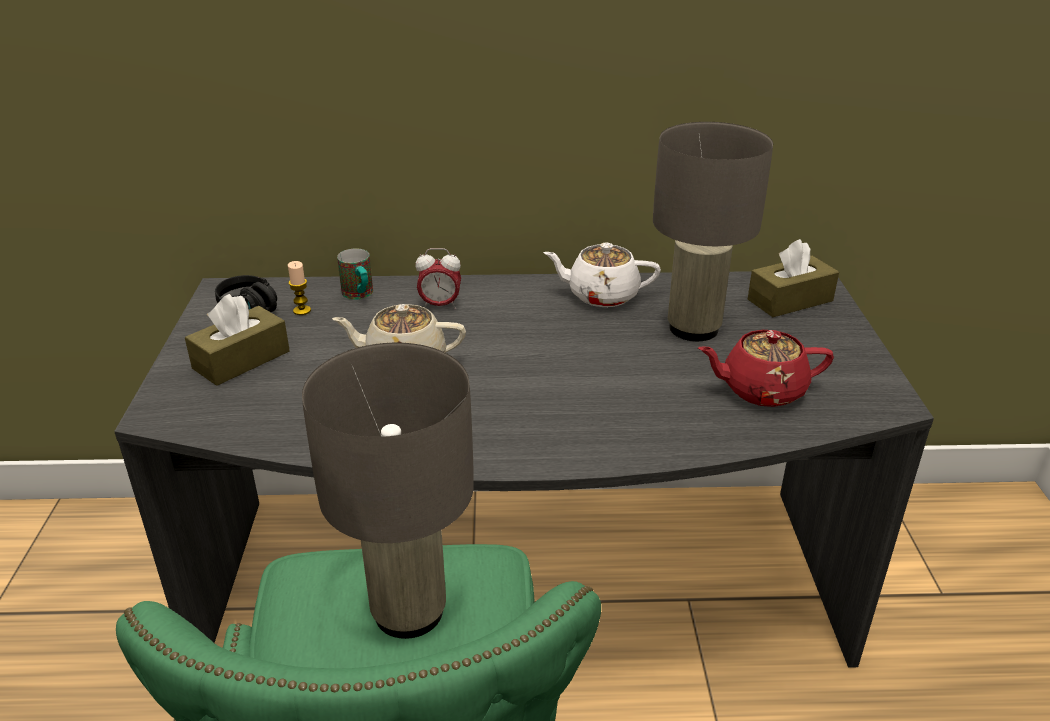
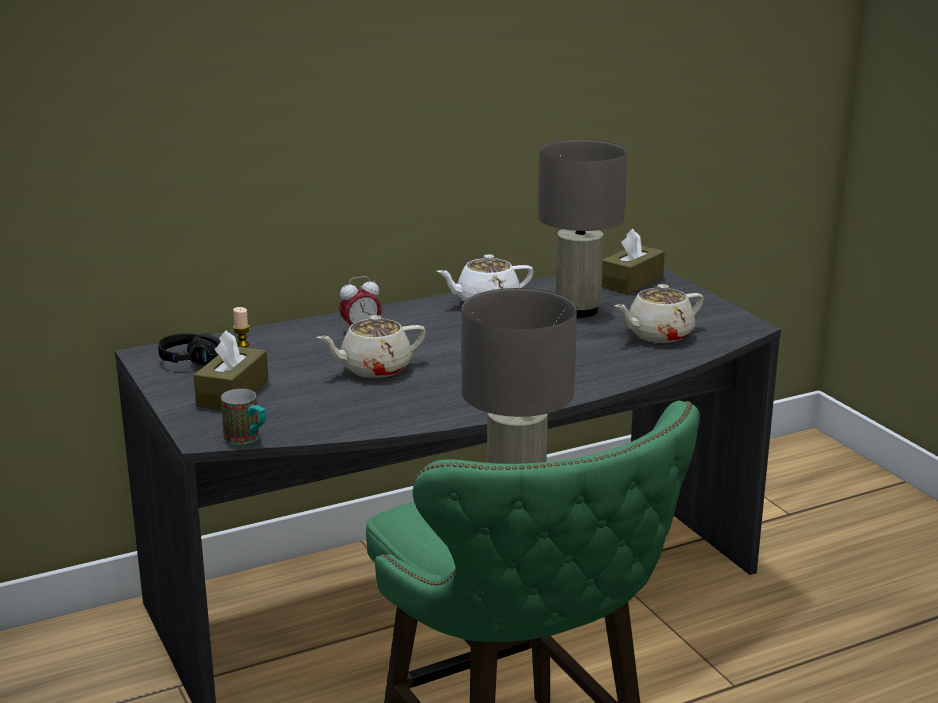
camera: 25 degrees left, 10 degrees down
(360, 295) = (282, 336): mug -> mug (247, 439)
(761, 390) = (658, 335): red teapot -> beige teapot

